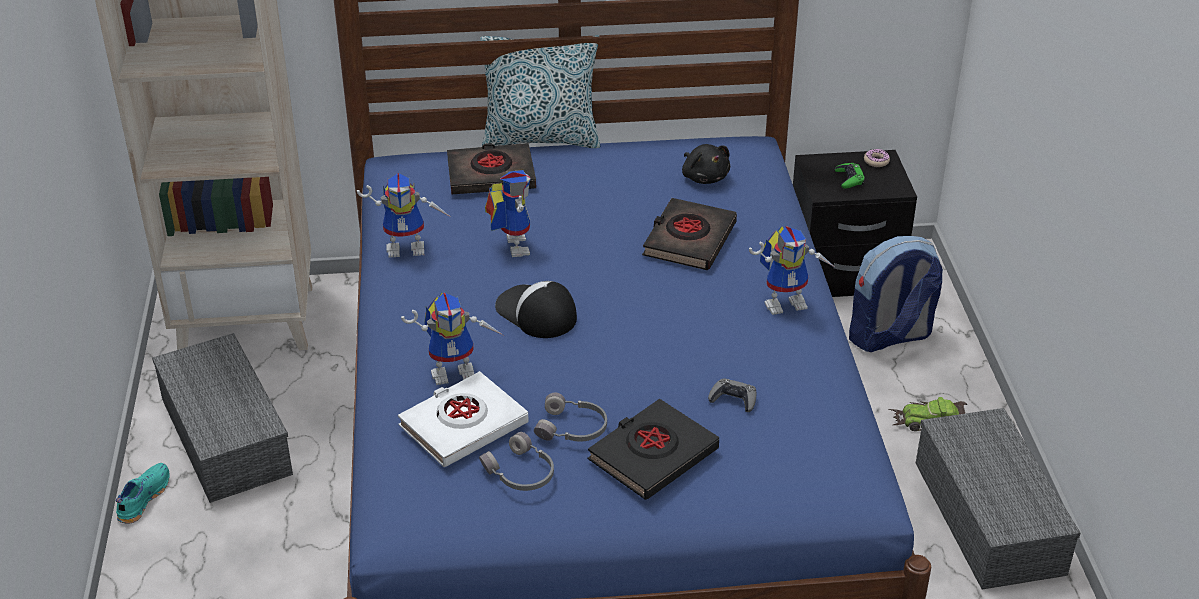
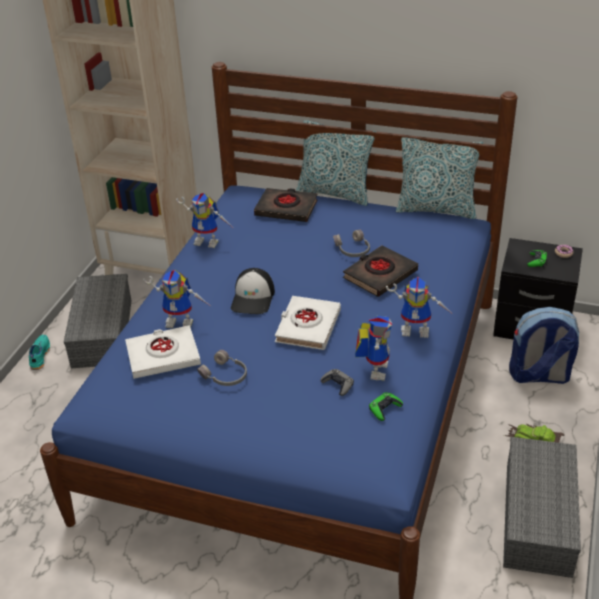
camera: 25 degrees right, 0 degrees up
(142, 498) = (39, 356): turquoise shoe -> turquoise shoe turned 45 degrees counterclockwise
(510, 245) = (268, 253): toy robot -> toy robot (374, 368)
(520, 473) = (175, 395): grey headphones -> grey headphones (352, 250)
(536, 313) = (253, 298): cap -> cap turned 150 degrees counterclockwise
(640, 333) = (307, 327): none -> white book
(652, 455) = (262, 406): black book -> none
(699, 134) = (436, 209): none -> pillow
(704, 177) = (419, 237): black plush toy -> none
(814, 414) = (385, 409): none -> green game controller

